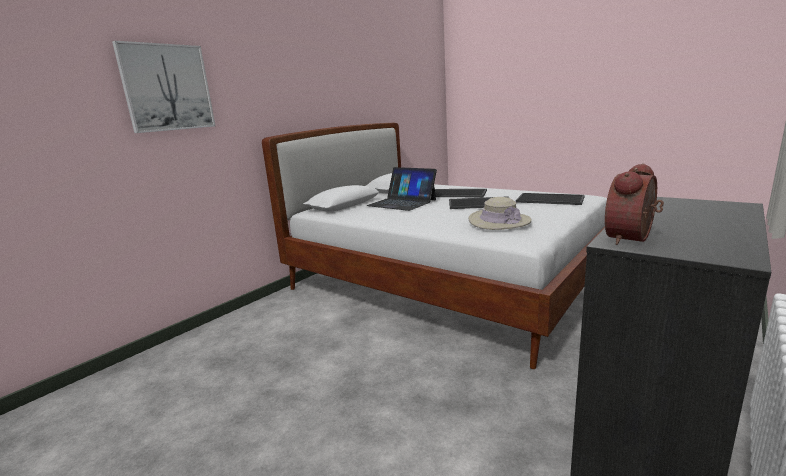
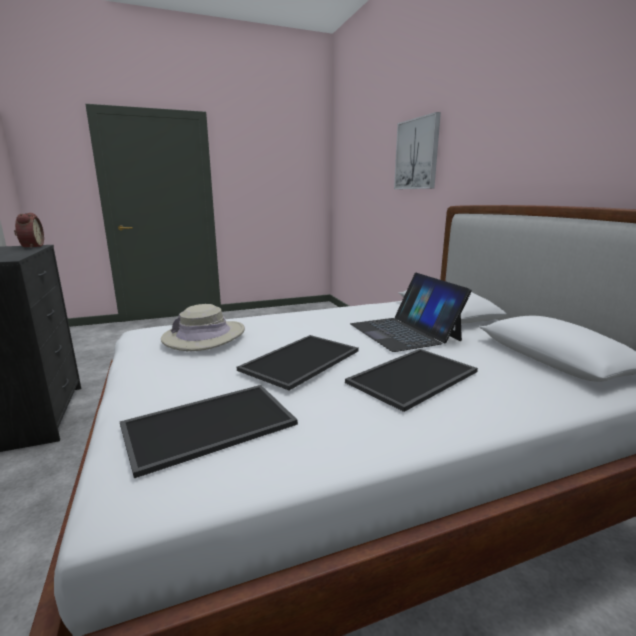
camera: 120 degrees right, 0 degrees up
(402, 202) = (404, 332): laptop -> laptop turned 90 degrees counterclockwise

